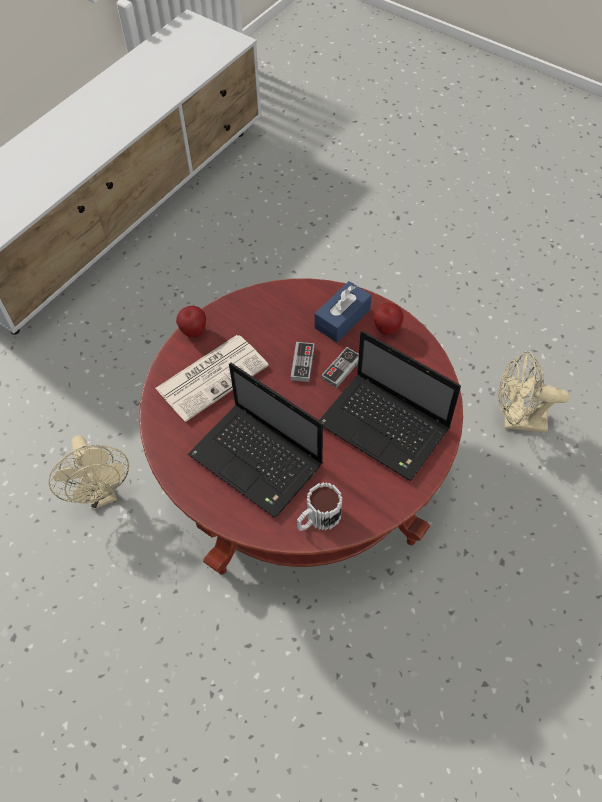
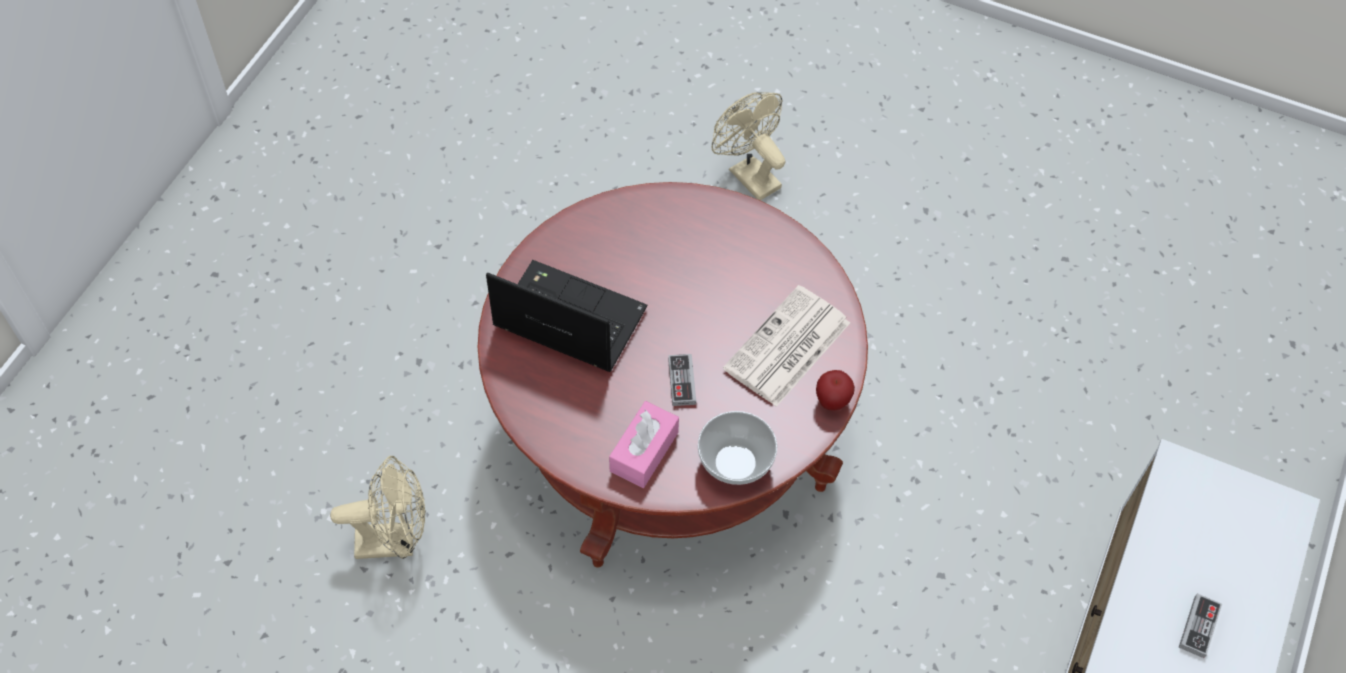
camera: 165 degrees right, 0 degrees up
(101, 494) = (904, 359): beige fan -> beige fan (748, 174)
(258, 461) = (702, 261): laptop -> none
(277, 302) = (736, 463): none -> bowl
(317, 519) = (625, 215): mug -> none
(341, 368) = (632, 382): game controller -> game controller (1199, 627)
(342, 319) = (644, 452): blue tissue box -> pink tissue box
(387, 329) = (582, 446): apple -> none

